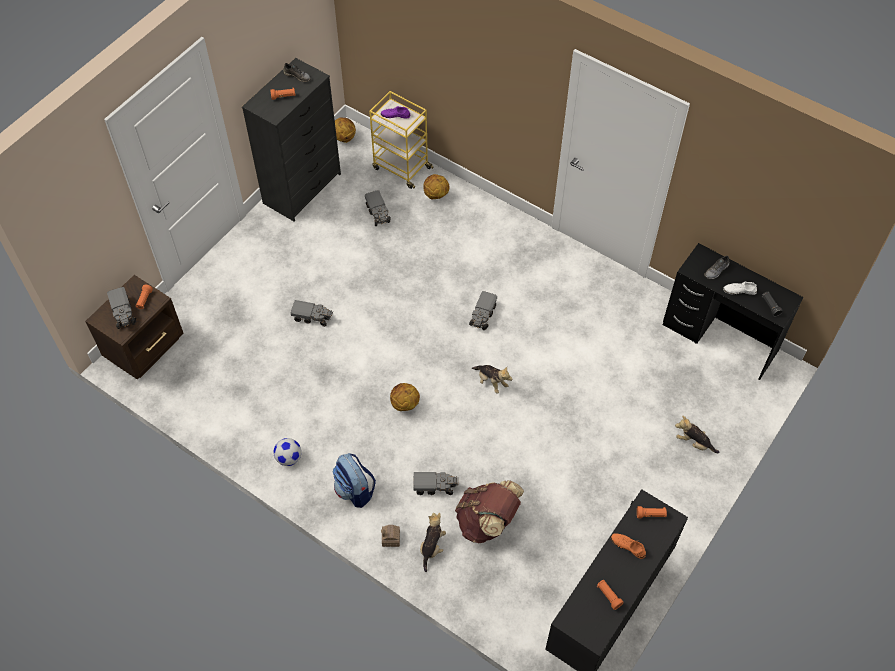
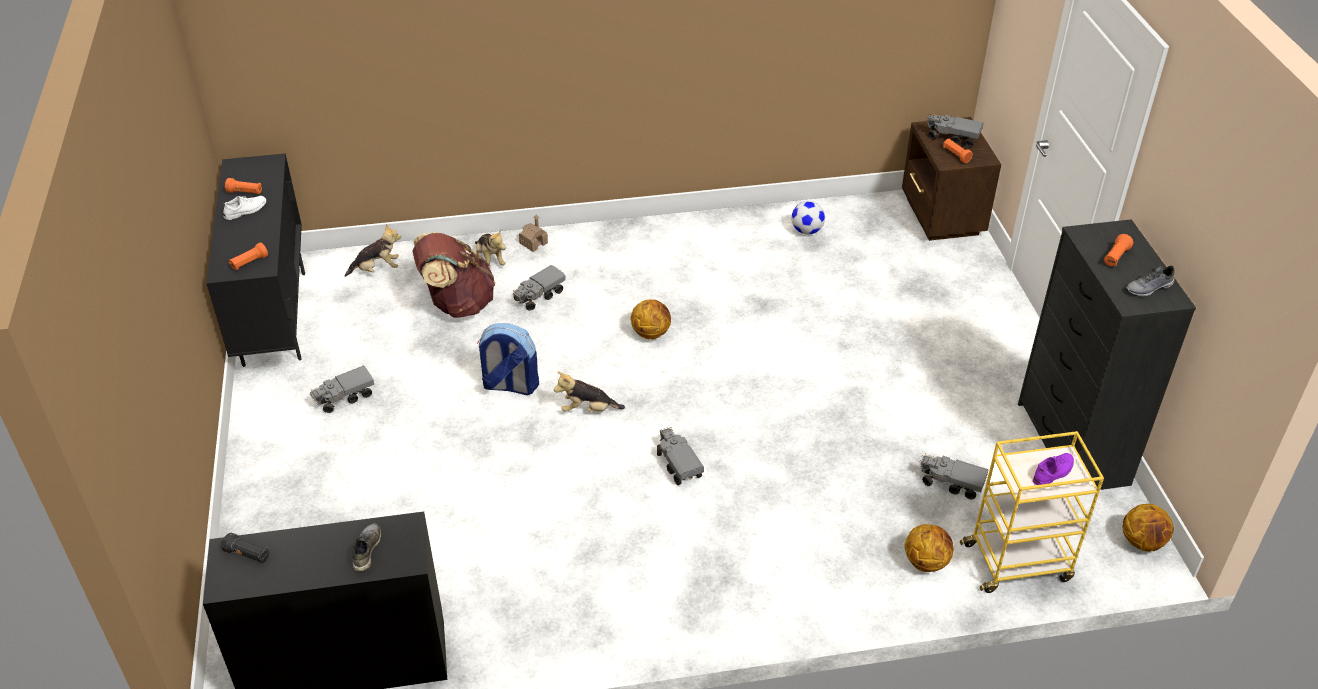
camera: 135 degrees right, 15 degrees down
(289, 458) = (696, 233): football -> football (807, 231)
(312, 317) = (846, 337): toy truck -> toy truck (344, 398)
(355, 490) = (608, 250): backpack -> backpack (509, 385)
(628, 546) = (254, 230): orange shoe -> none
(694, 442) = (289, 509): plush toy -> plush toy (377, 269)
(739, 290) = (310, 546): white shoe -> white shoe (245, 210)

